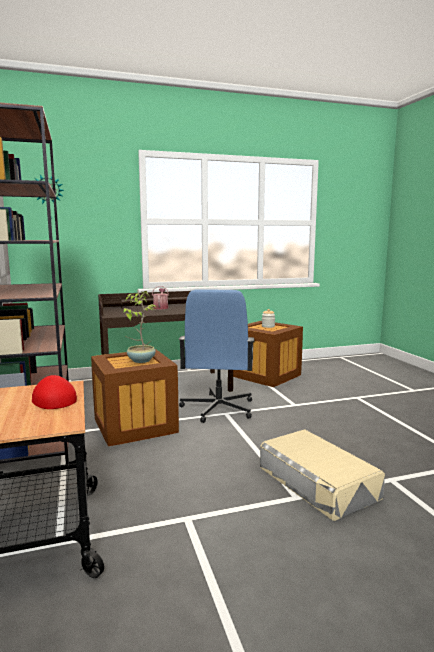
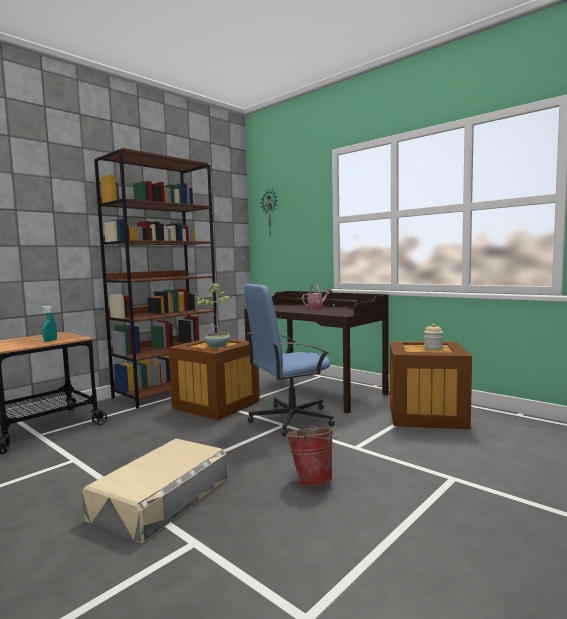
camera: 60 degrees right, 5 degrees down
(52, 399) = (50, 341): red cap -> turquoise spray bottle
(331, 427) = (313, 480): none -> bucket

